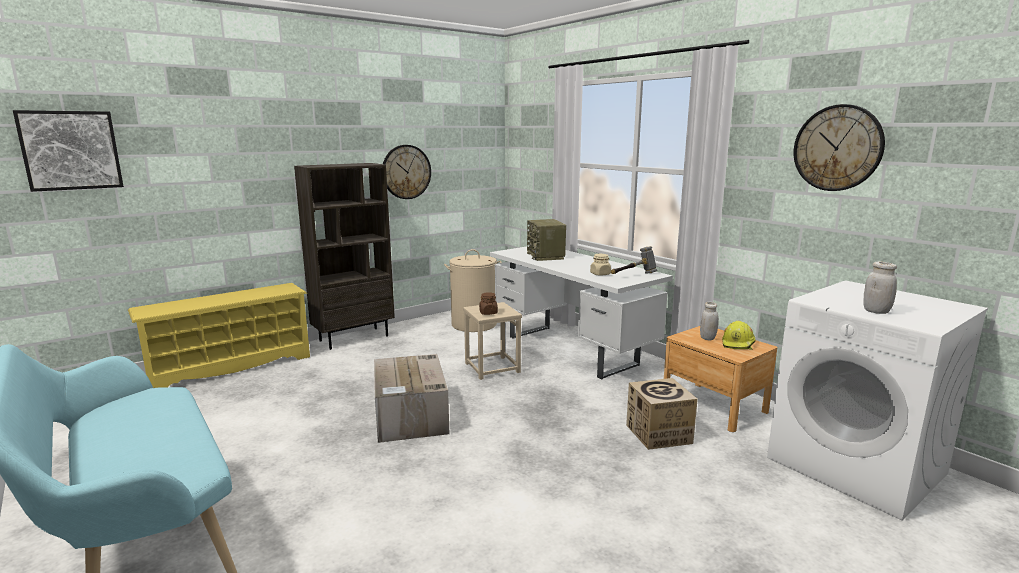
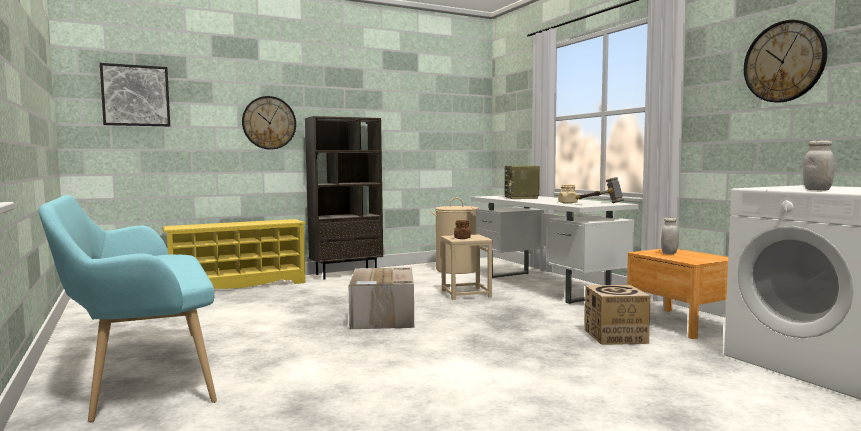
camera: 10 degrees right, 10 degrees down
(406, 172) = (400, 130): wall clock -> wall clock (269, 123)
(738, 344) = (699, 256): yellow hard hat -> none

